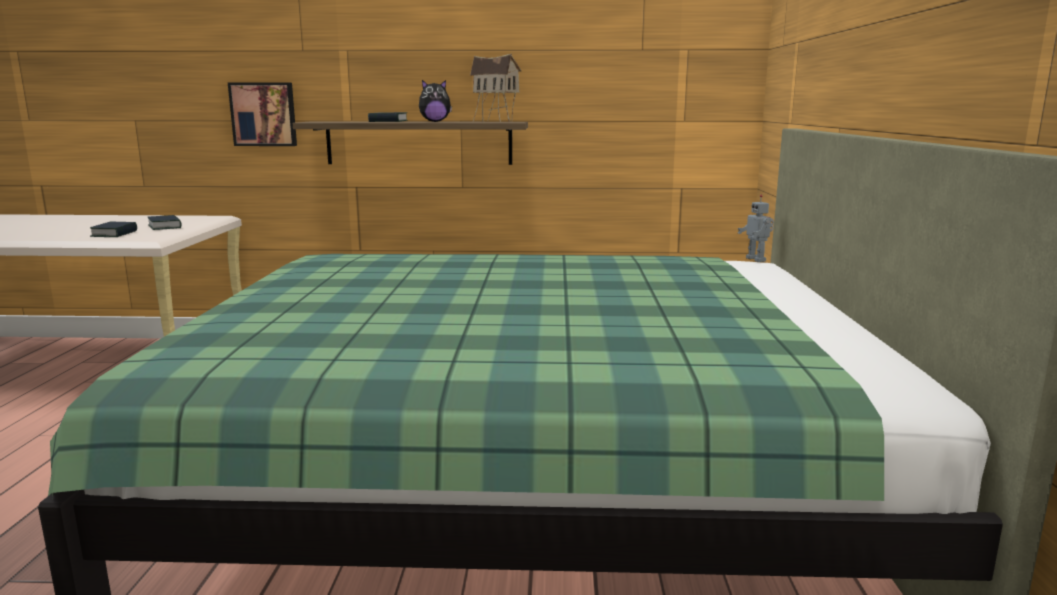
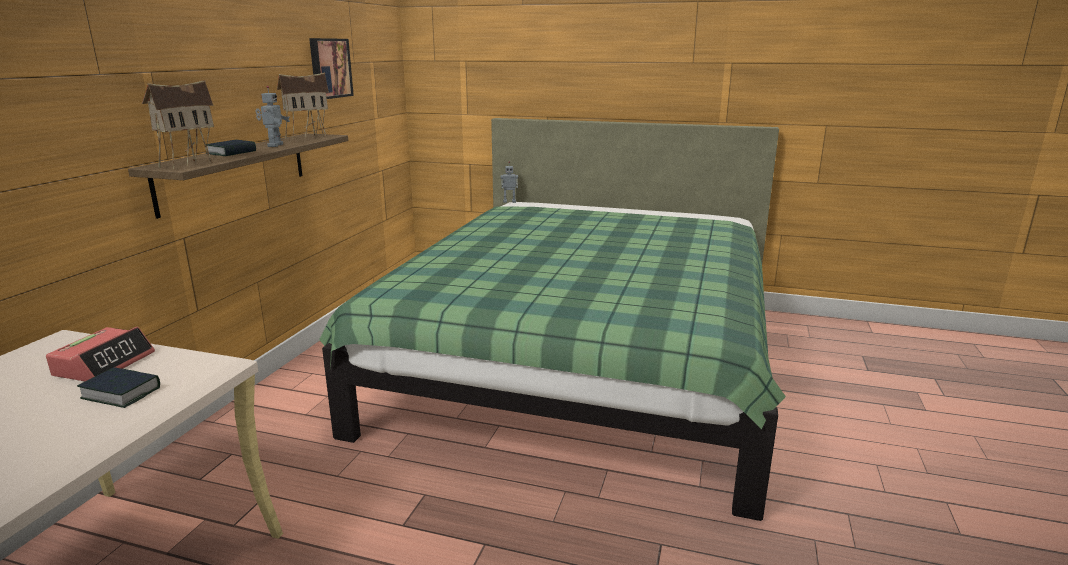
camera: 75 degrees left, 5 degrees up
(165, 226) = (105, 364): book -> alarm clock
(264, 114) = (67, 170): picture -> picture (329, 68)
(328, 121) = (188, 164): none -> toy house
(435, 121) = (274, 145): plush toy -> toy robot

